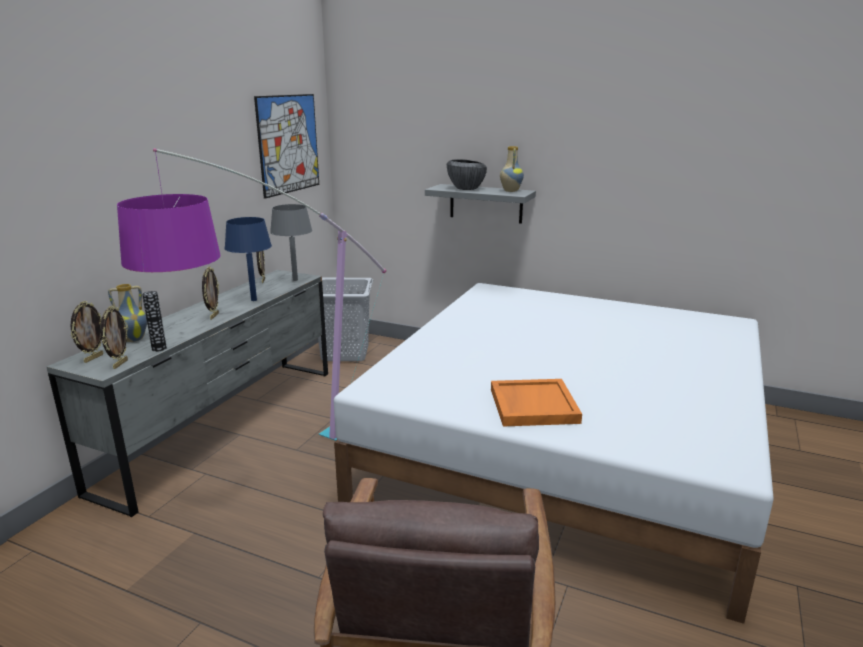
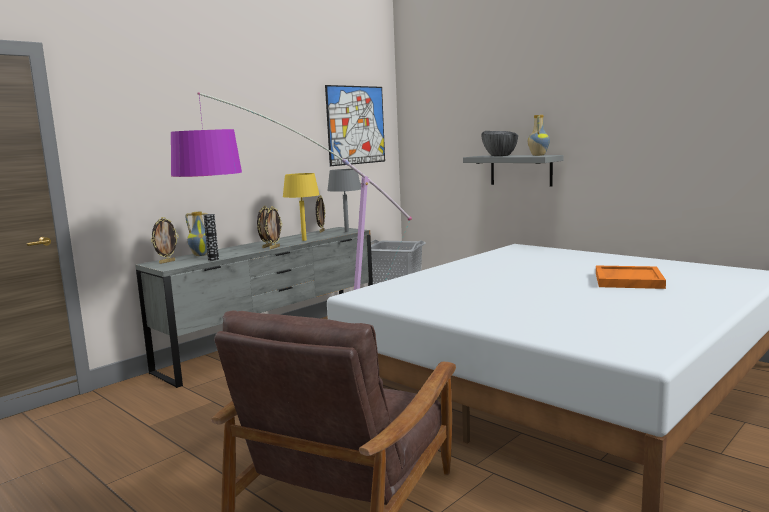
camera: 20 degrees right, 10 degrees down
(120, 364) = (181, 265): picture frame -> picture frame (274, 247)
(254, 300) = (304, 240): blue table lamp -> yellow table lamp
(532, 405) = (486, 310): orange tray -> orange tray (627, 280)

